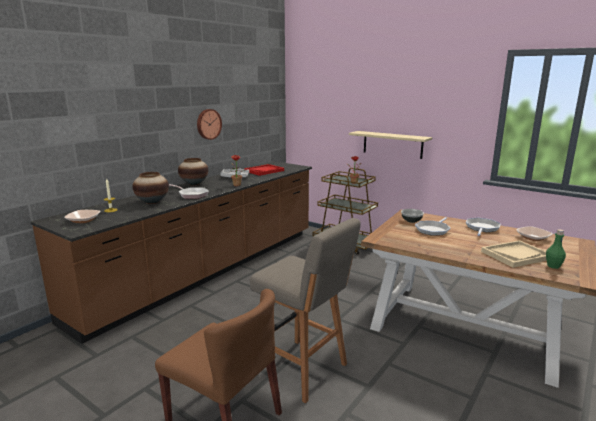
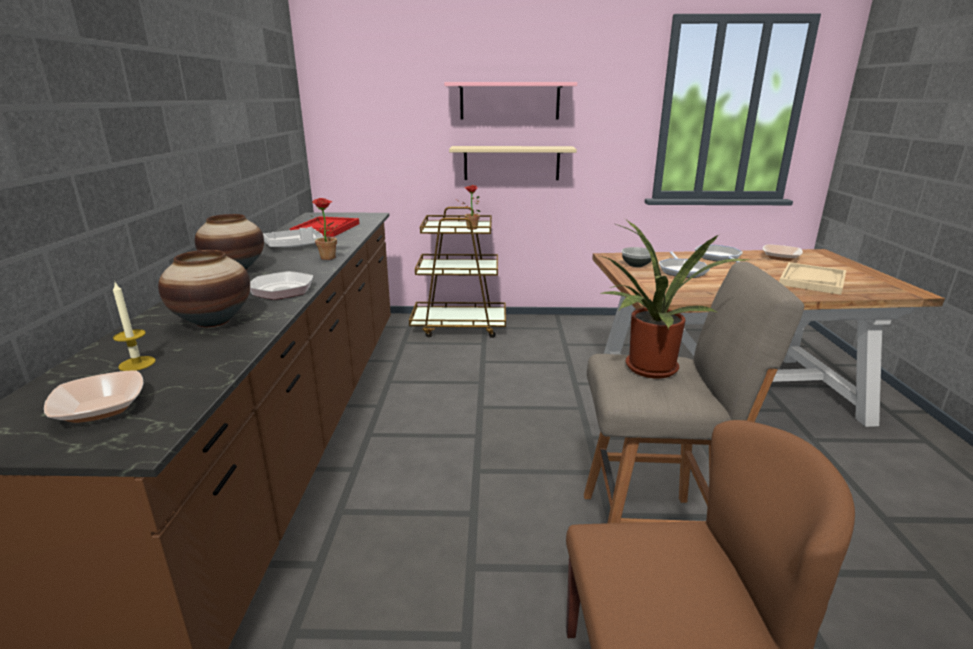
camera: 35 degrees left, 5 degrees up
(208, 124) = (219, 142): wall clock -> none
(296, 267) = (649, 370): none -> potted plant
(393, 105) = (509, 101): none -> pink shelf
(553, 266) = (862, 283): green bottle -> none

